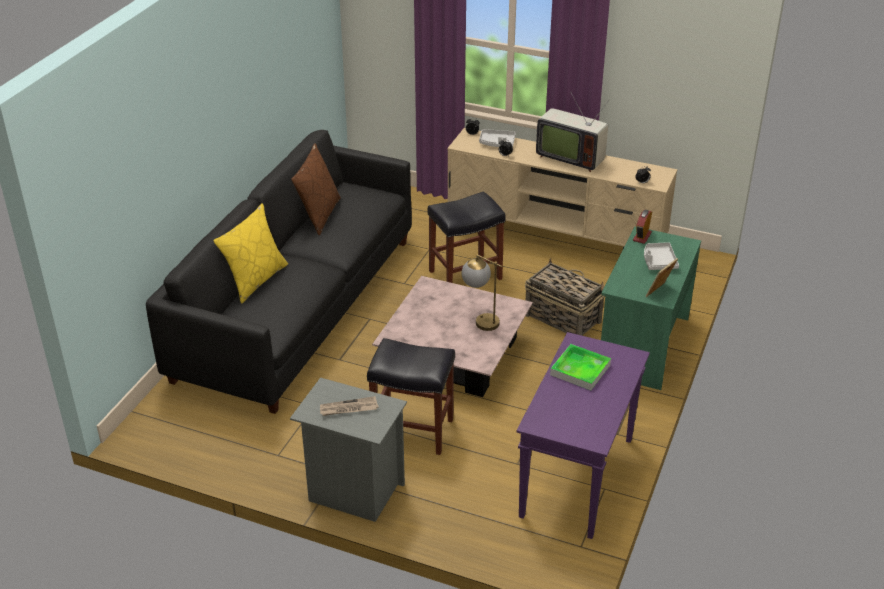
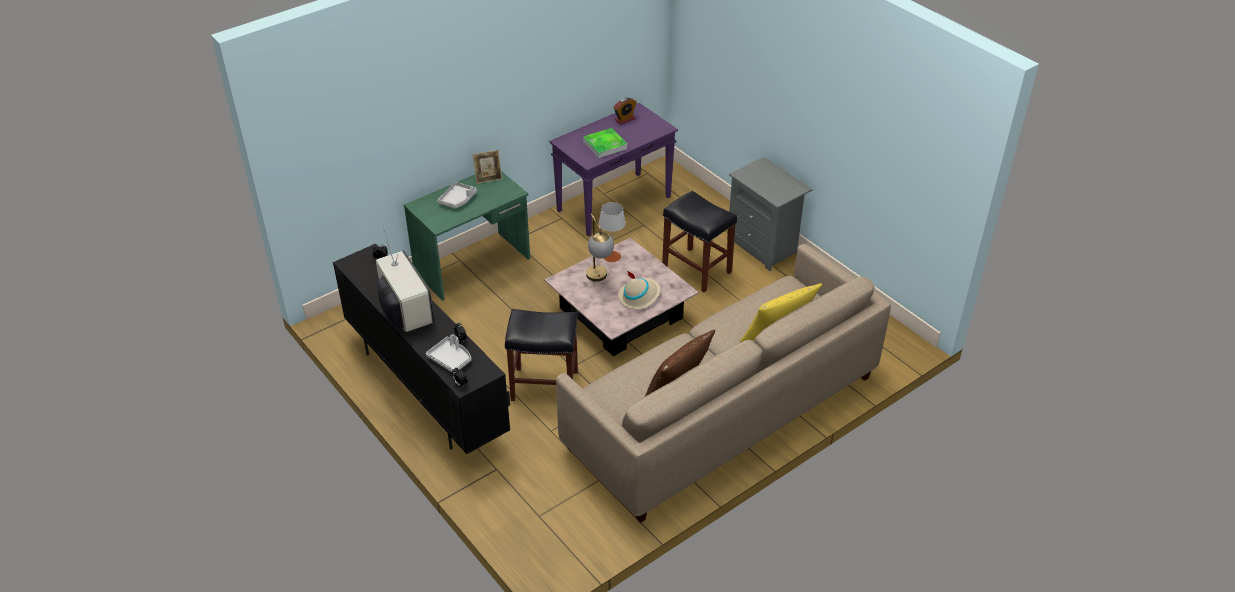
camera: 150 degrees left, 5 degrees up
(296, 308) = (722, 412): black sofa -> beige sofa
(348, 408) = (770, 181): newspaper -> none
(427, 318) = (639, 296): none -> beige hat
(489, 346) = (612, 256): none -> grey table lamp
(556, 240) = (425, 389): beige tv stand -> black tv stand
(562, 318) = (507, 310): basket -> none
(642, 236) = (442, 223): alarm clock -> alarm clock (625, 119)

